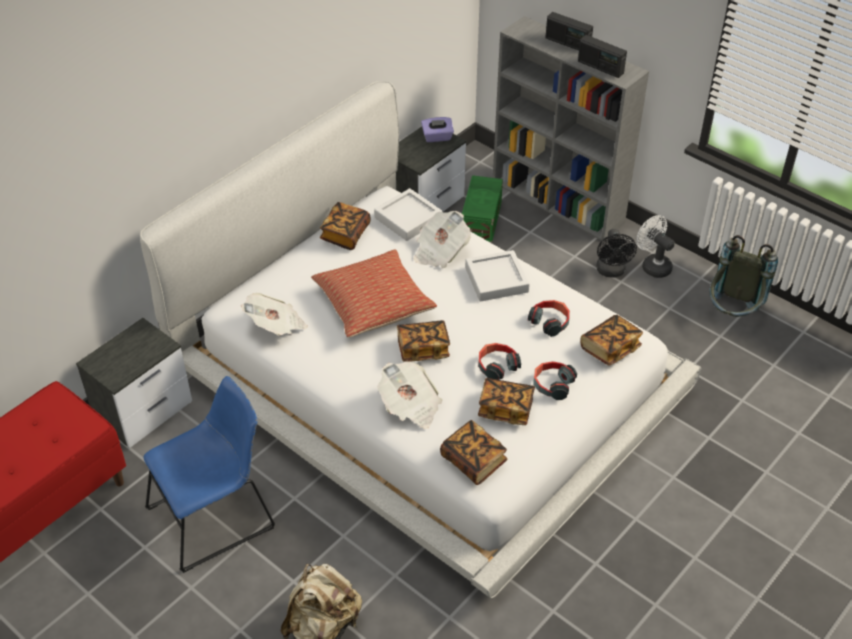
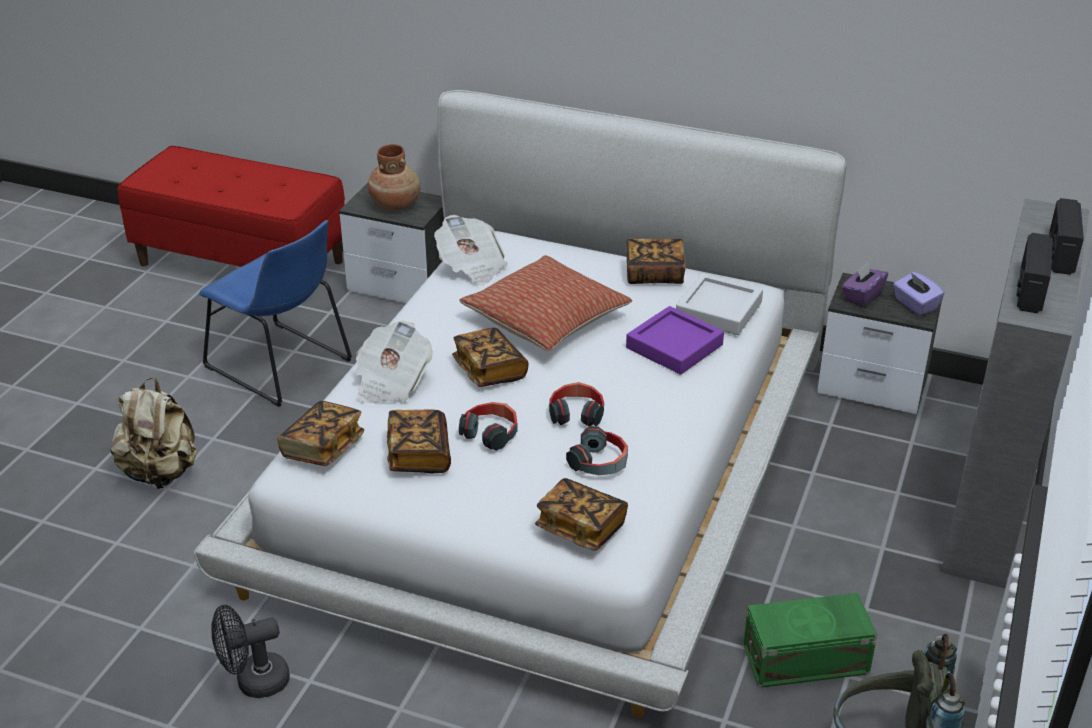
camera: 70 degrees right, 10 degrees down
(130, 353) = (395, 204): none -> brown vase
(415, 155) = (862, 296): none -> purple tissue box
(440, 251) = (674, 346): newspaper -> purple tray
(482, 220) = (883, 443): green storage box -> green storage box (807, 660)
(496, 280) = (652, 401): grey tray -> none
(552, 385) = (482, 487): headphones -> headphones (576, 414)
(611, 272) = (879, 594): black fan -> black fan (254, 682)
(652, 265) = (931, 638): white fan -> none

